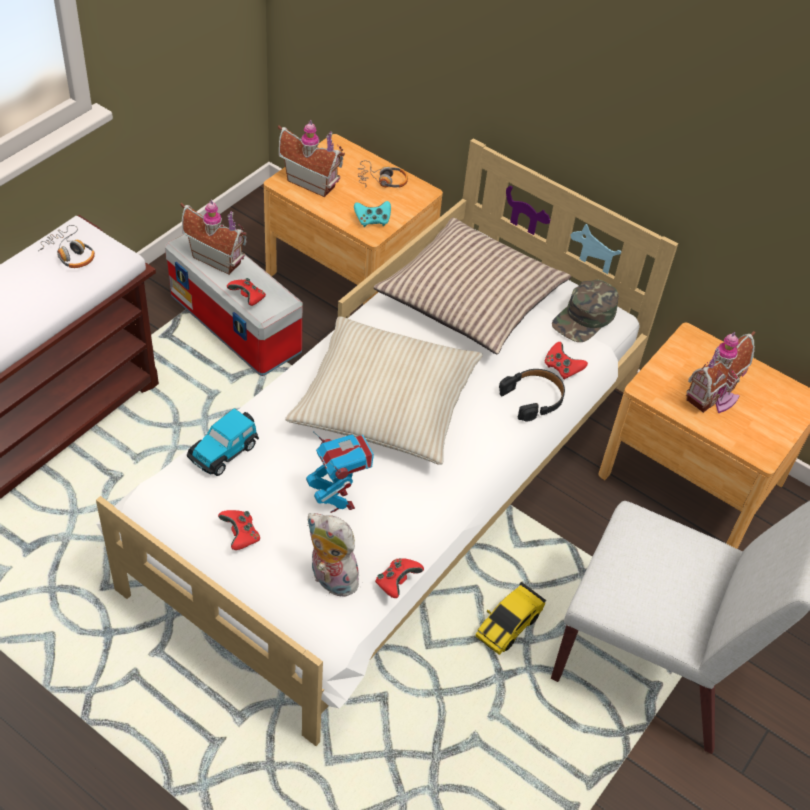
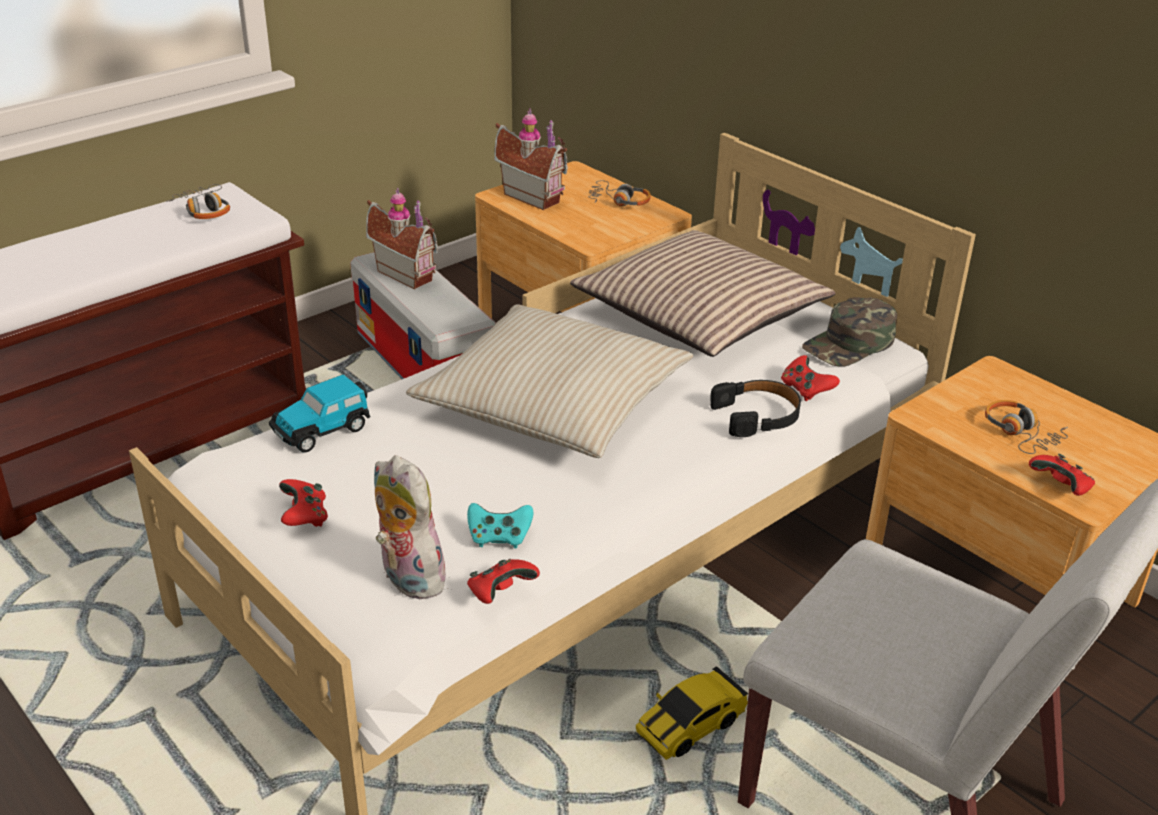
camera: 15 degrees right, 15 degrees down
(248, 298) = (428, 312): red game controller -> red game controller (1061, 487)
(338, 501) = (452, 495): toy robot -> none
(372, 221) = (595, 233): turquoise game controller -> turquoise game controller (499, 537)
(715, 397) = (1020, 434): toy house -> headphones

